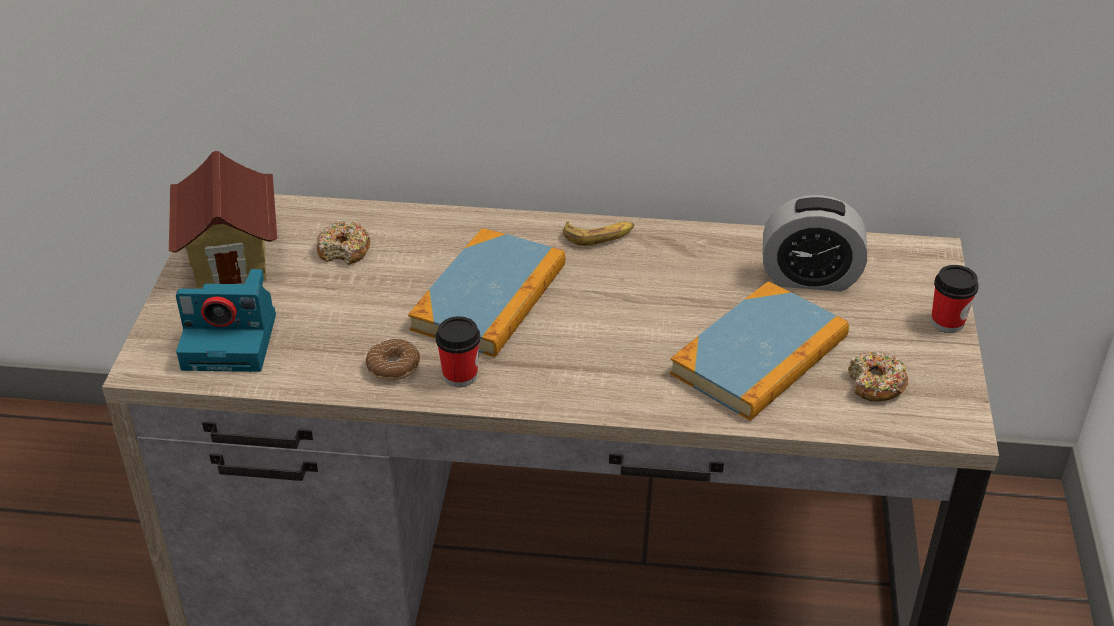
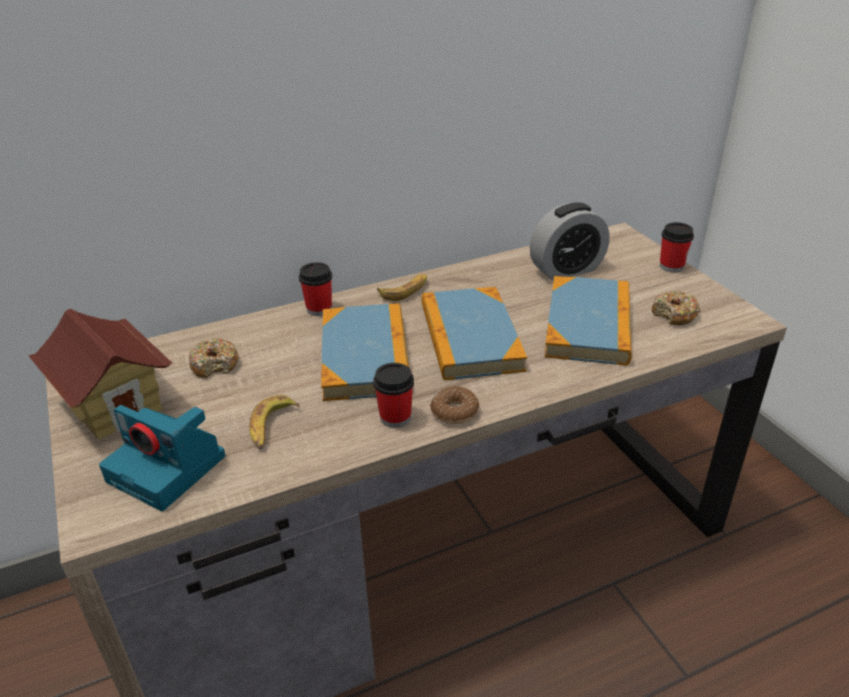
camera: 30 degrees left, 5 degrees down
(232, 341) = (169, 469): camera -> camera turned 60 degrees clockwise
(344, 337) = (271, 427): none -> banana
(393, 366) = (334, 432): donut -> donut (454, 411)
(491, 224) = (319, 309): none -> cup
(614, 319) = (470, 337): none -> book

